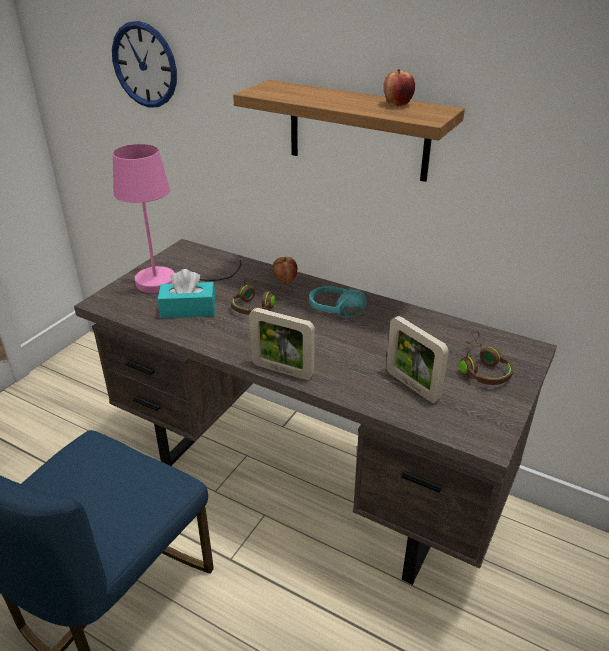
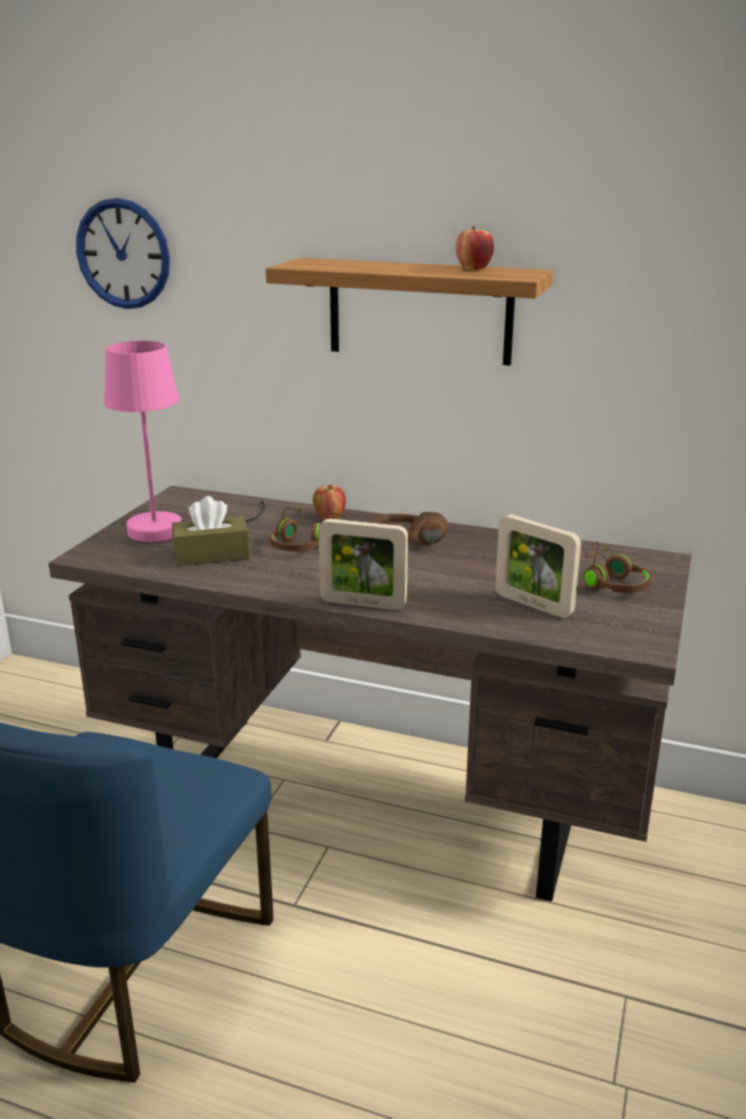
camera: 10 degrees left, 10 degrees down
(188, 309) = (211, 555): turquoise tissue box -> brown tissue box
(334, 315) = (408, 546): turquoise headphones -> brown headphones

